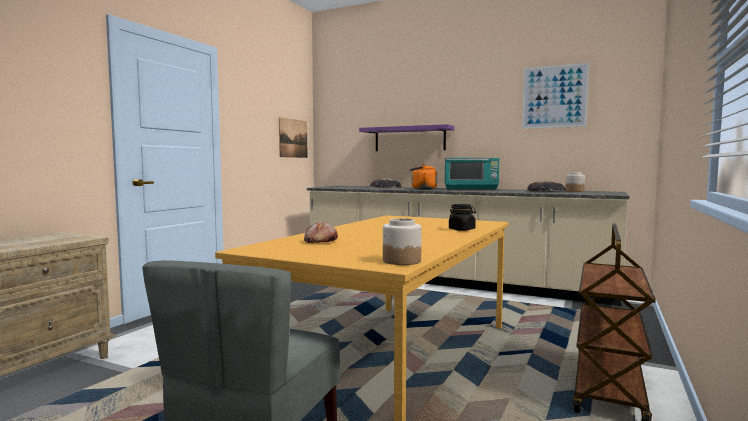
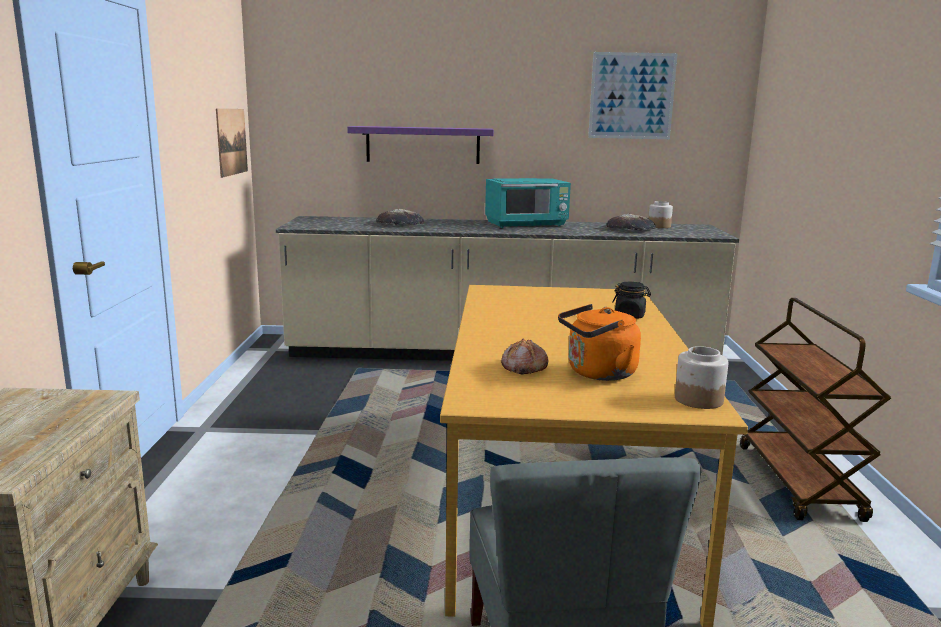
camera: 25 degrees left, 10 degrees up
(422, 189) = (462, 227): orange kettle -> orange kettle (598, 373)

